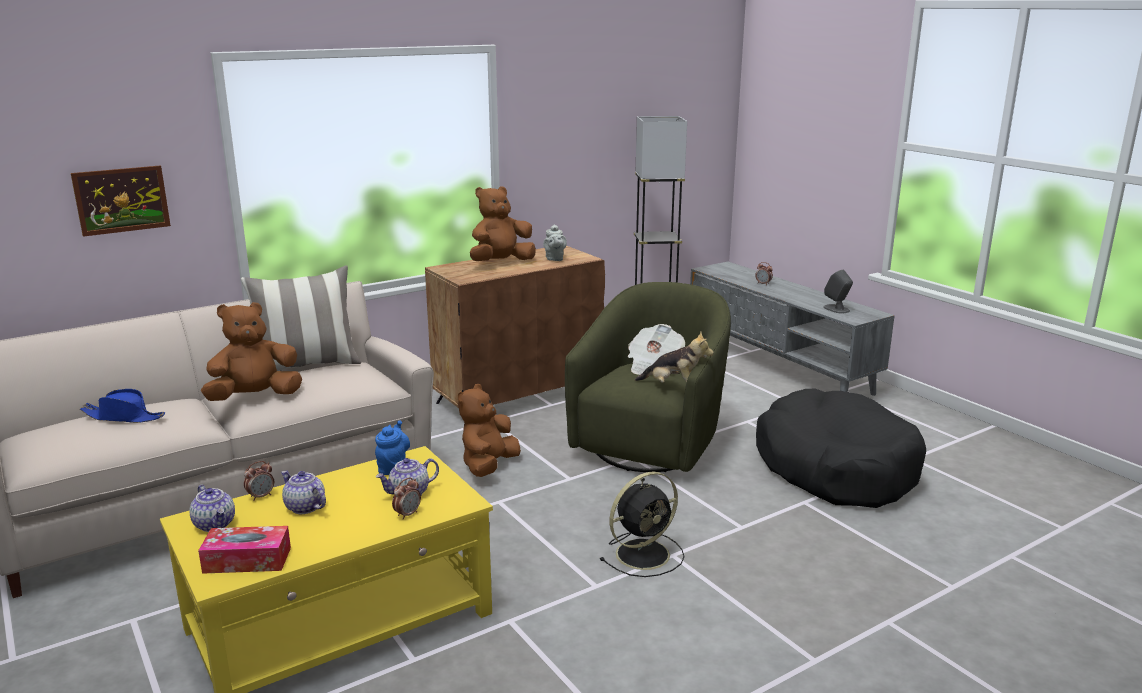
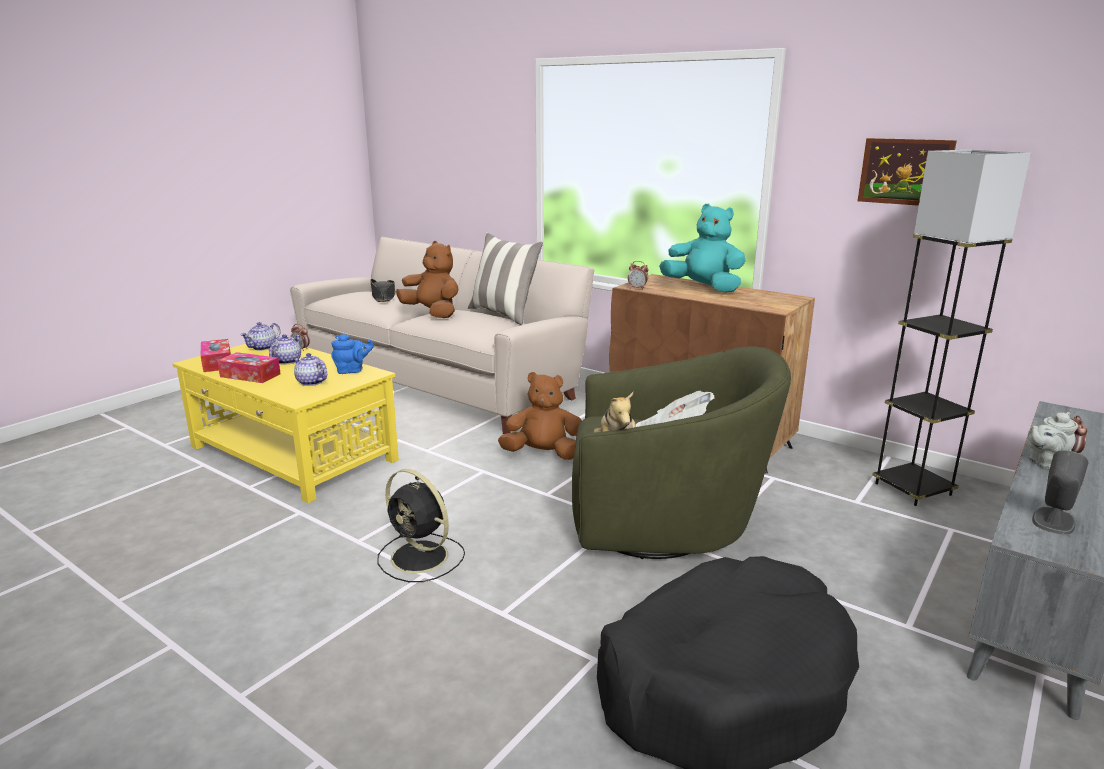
camera: 70 degrees right, 0 degrees up
(121, 200) = (478, 166): picture -> picture (905, 172)
(124, 417) = (383, 297): blue hat -> black hat
(338, 533) = (250, 375): none -> tissue box
(407, 514) = (278, 387): alarm clock -> alarm clock (637, 288)
(501, 262) = (703, 288): brown plush toy -> turquoise plush toy
(554, 259) = (750, 300): grey teapot -> grey teapot (1044, 463)

